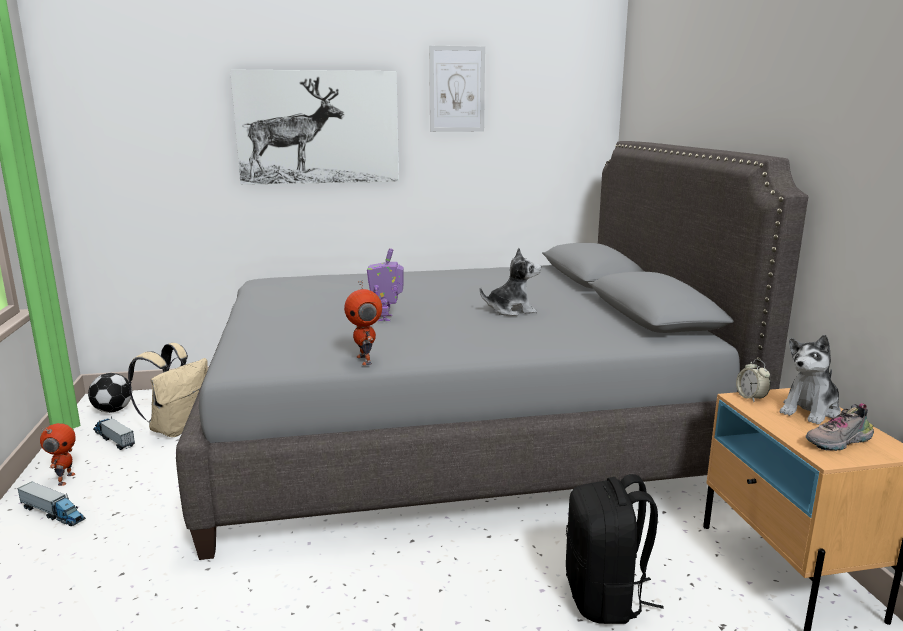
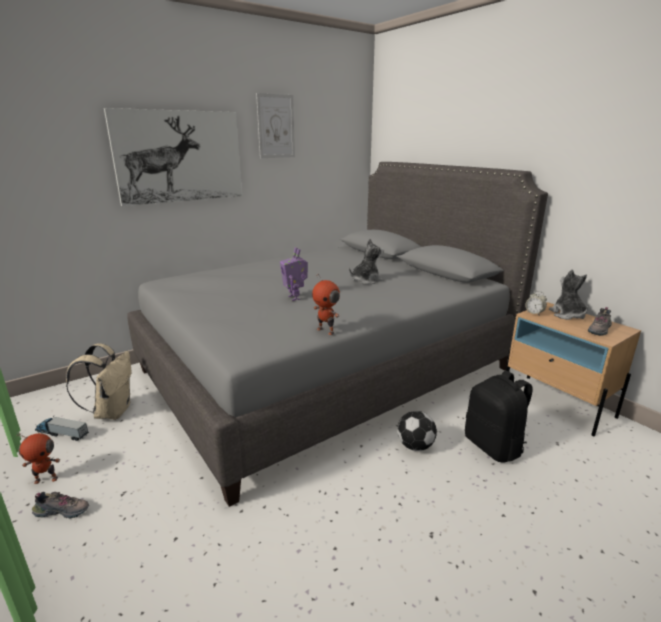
camera: 25 degrees left, 5 degrees up
(53, 513) = (63, 511): toy truck -> shoe
(65, 479) = (46, 479): toy robot -> toy robot turned 105 degrees clockwise
(112, 410) = (37, 410): football -> football (414, 446)
(810, 411) = (567, 315): plush toy -> plush toy turned 150 degrees clockwise

